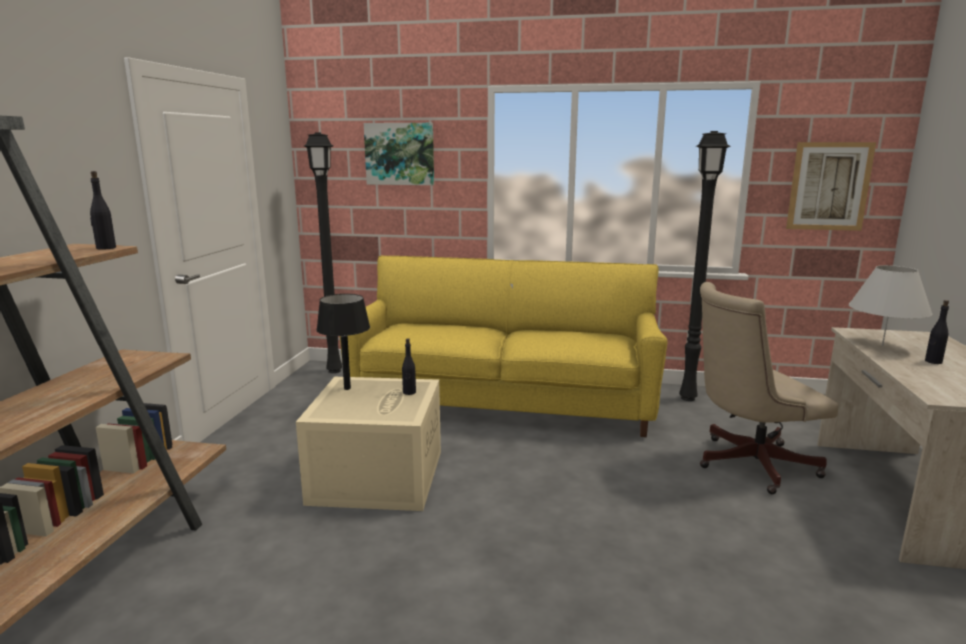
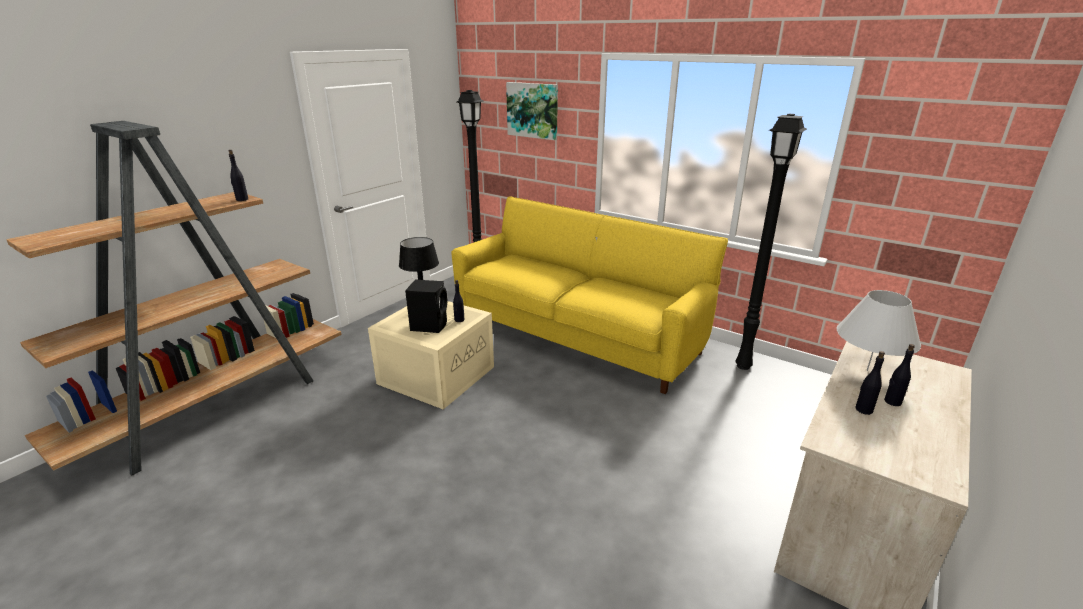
camera: 25 degrees right, 10 degrees up
(378, 404) = (430, 325): none -> black speaker
(747, 464) = (731, 442): beige office chair -> none
(829, 186) = (931, 180): picture -> none
(925, 371) = (863, 410): none -> black bottle

